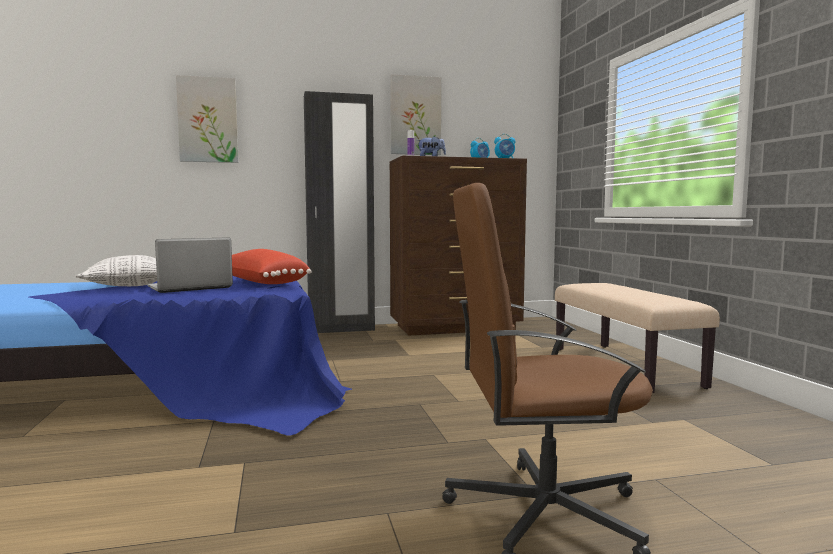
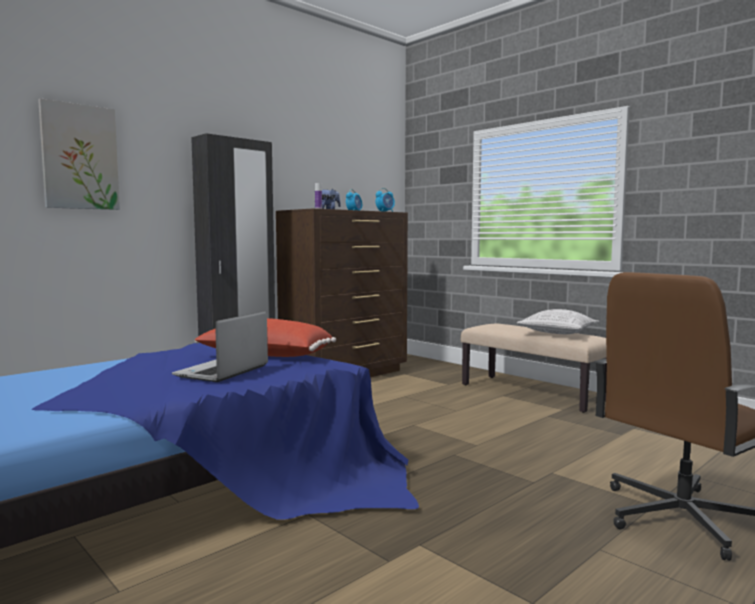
camera: 30 degrees left, 0 degrees up
(128, 285) = (108, 376): pillow -> pillow (557, 333)
(415, 116) = (295, 164): picture -> none

